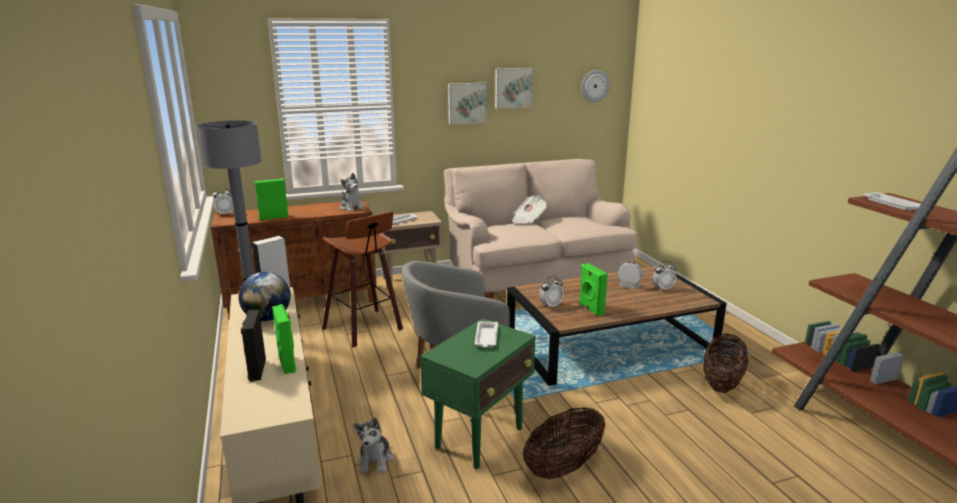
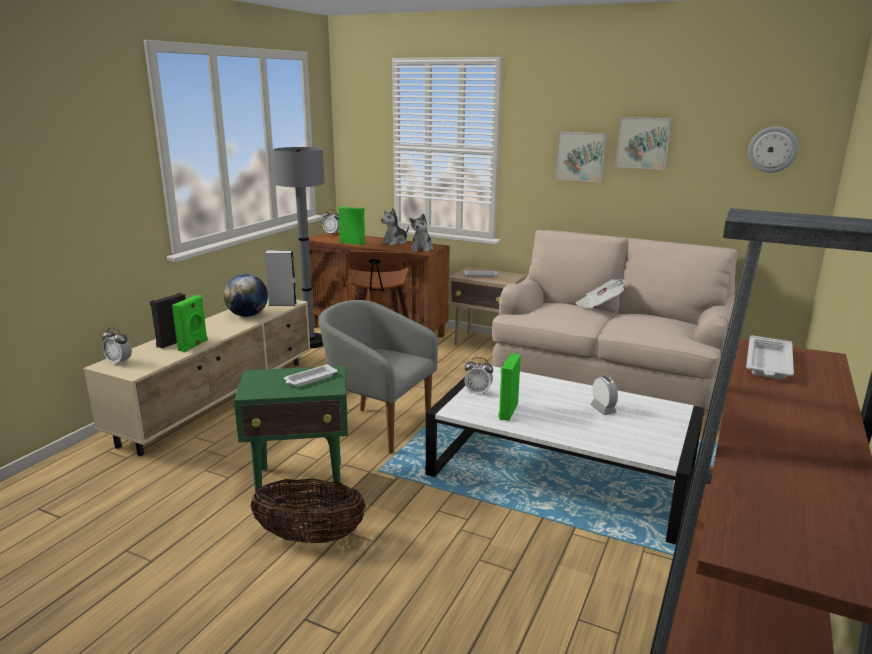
camera: 45 degrees right, 0 degrees up
(375, 460) = (219, 454): plush toy -> plush toy (395, 242)
(610, 343) = (562, 472): brown coffee table -> white coffee table
(662, 288) = (639, 427): alarm clock -> alarm clock (119, 362)
(721, 383) = (608, 574): basket -> none

